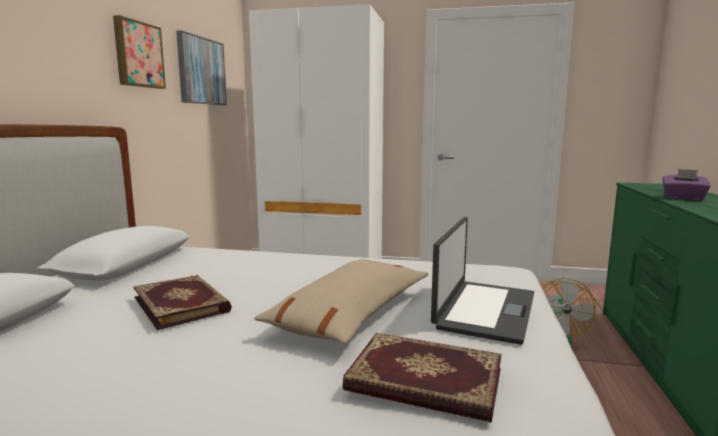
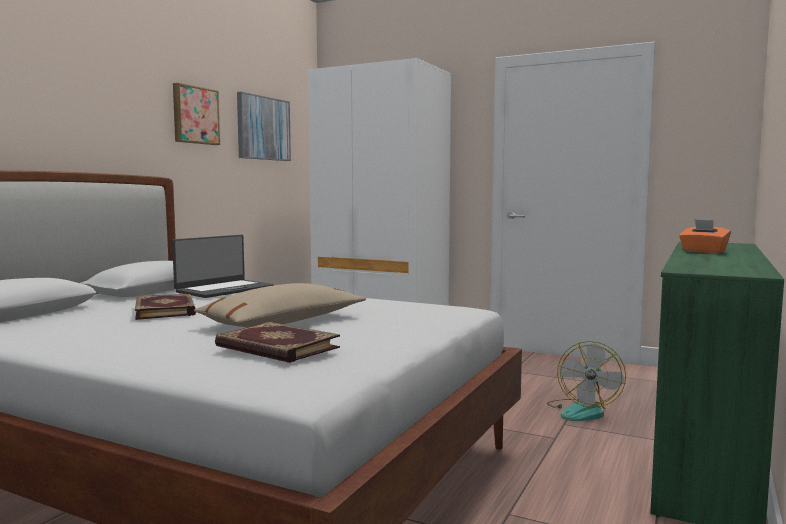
camera: 15 degrees right, 5 degrees down
(484, 310) = (393, 326): laptop -> laptop (224, 289)
(683, 198) = (703, 252): purple tissue box -> orange tissue box

